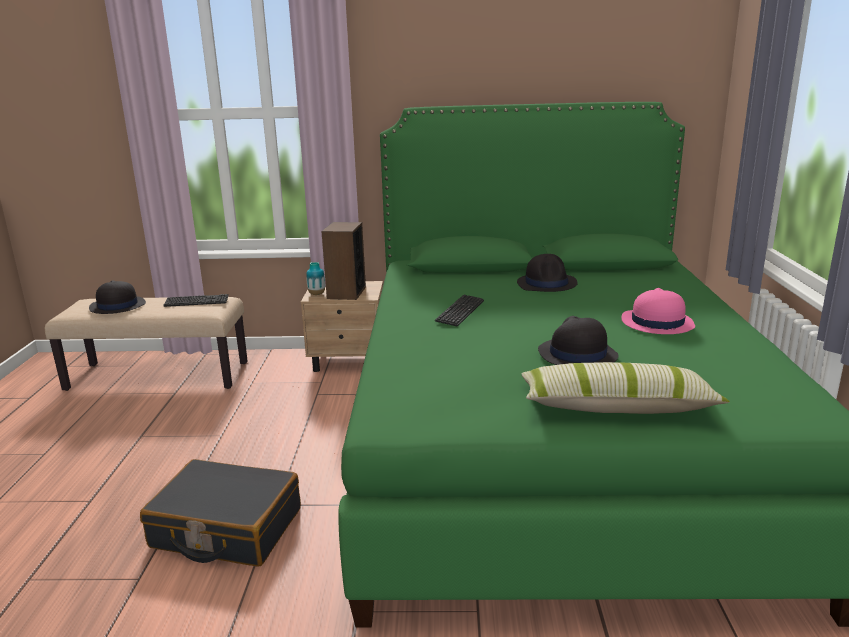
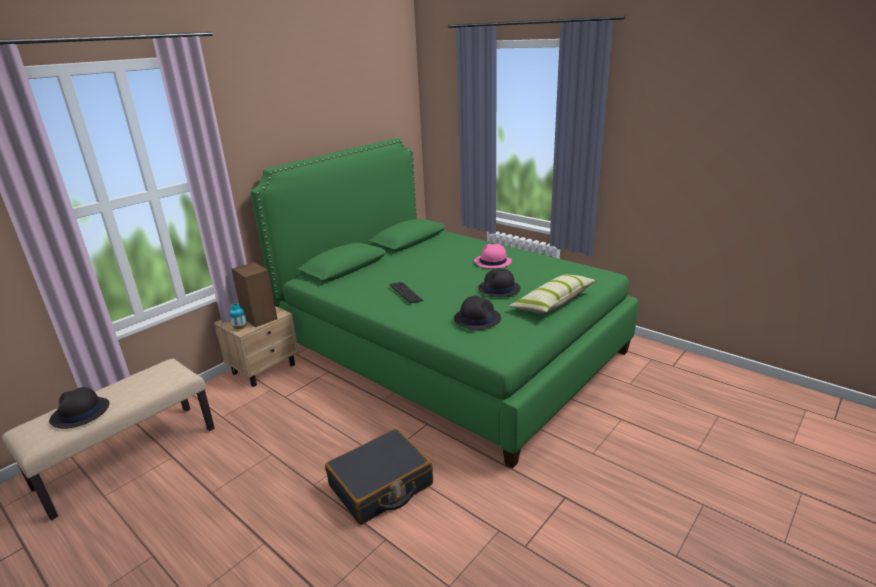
camera: 50 degrees left, 5 degrees up
(196, 302) = (152, 375): keyboard -> none
(547, 283) = (408, 262): black hat -> black hat (477, 318)

